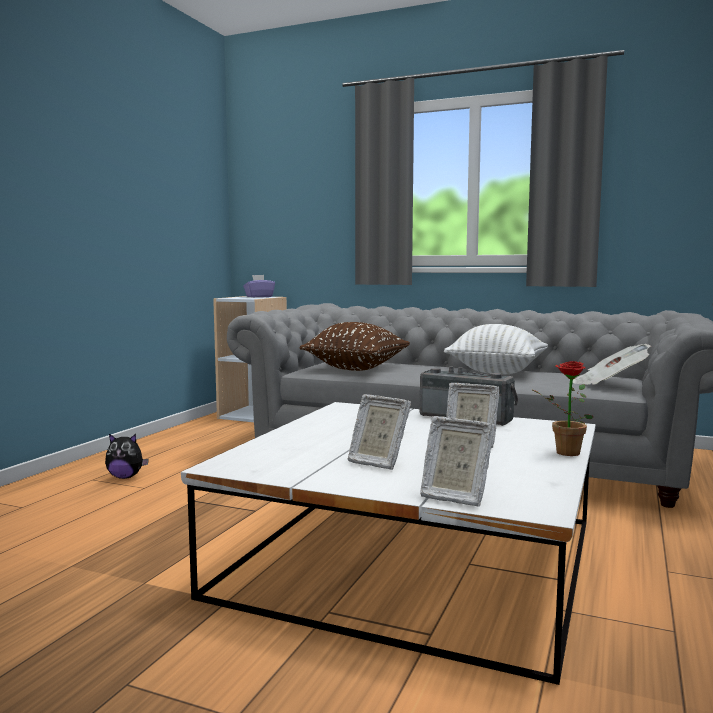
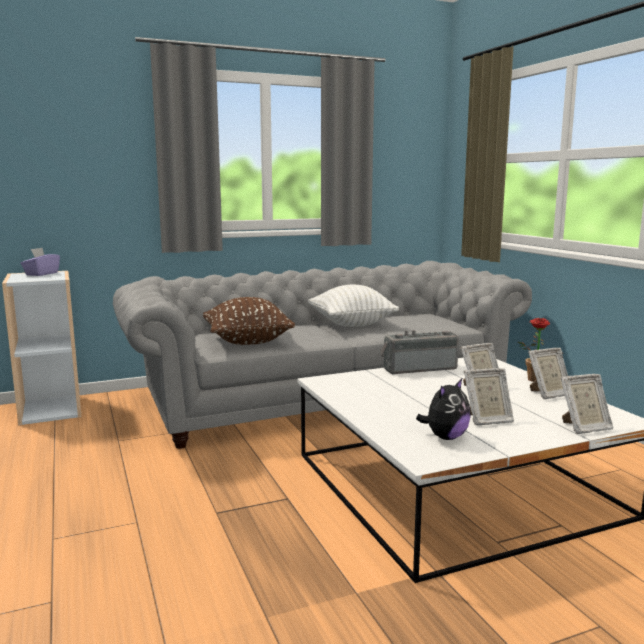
camera: 45 degrees left, 5 degrees up
(126, 477) = (86, 520): plush toy -> plush toy (445, 437)
(531, 465) = (548, 394): none -> picture frame
(609, 384) = (440, 322): newspaper -> none

